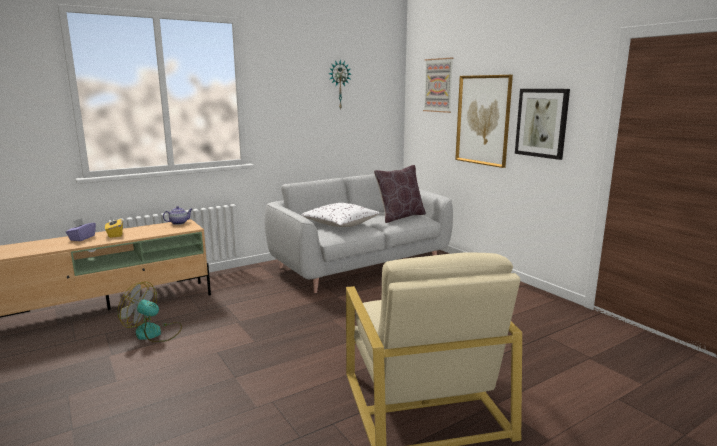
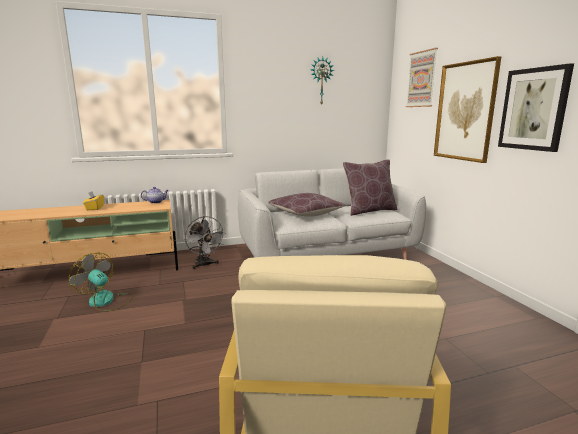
camera: 15 degrees right, 0 degrees up
(82, 238) = (67, 209): purple tissue box -> none
(237, 287) = (205, 265): none -> grey fan
(340, 224) = (306, 213): white pillow -> brown pillow

